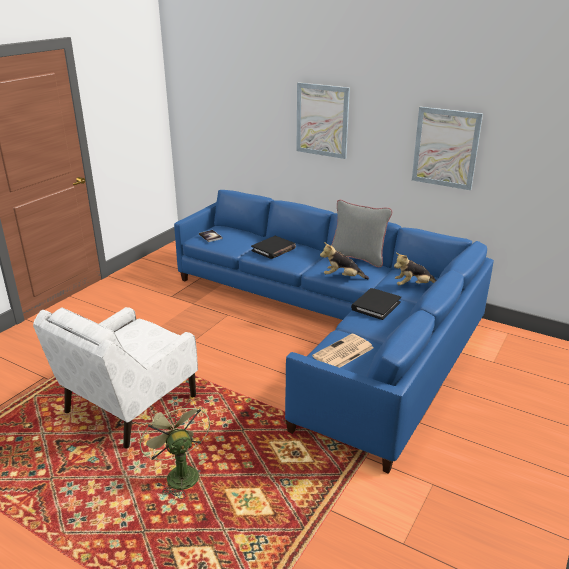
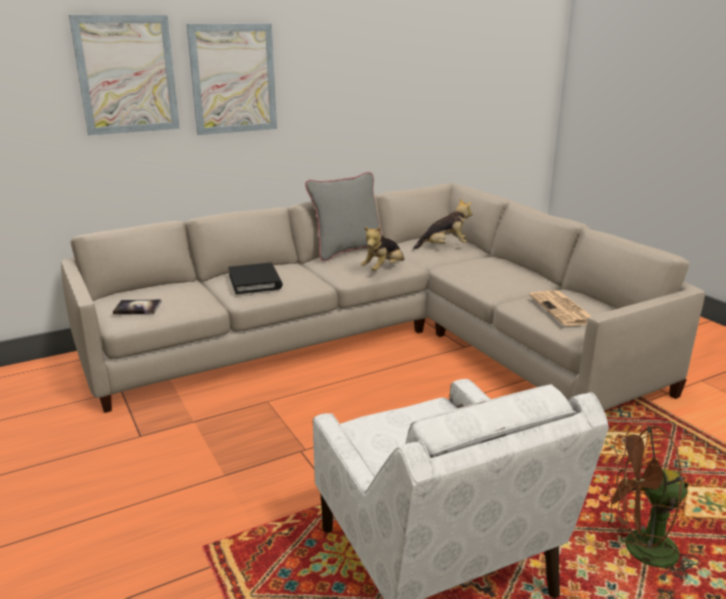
camera: 60 degrees left, 5 degrees down
(178, 473) = (639, 550): green fan -> brown fan
(335, 326) = (383, 340): blue sofa -> beige sofa
(375, 306) = (472, 271): black book -> none
(413, 286) = (444, 247): plush toy -> plush toy turned 120 degrees counterclockwise
(445, 148) = (395, 86): picture -> picture (127, 75)

